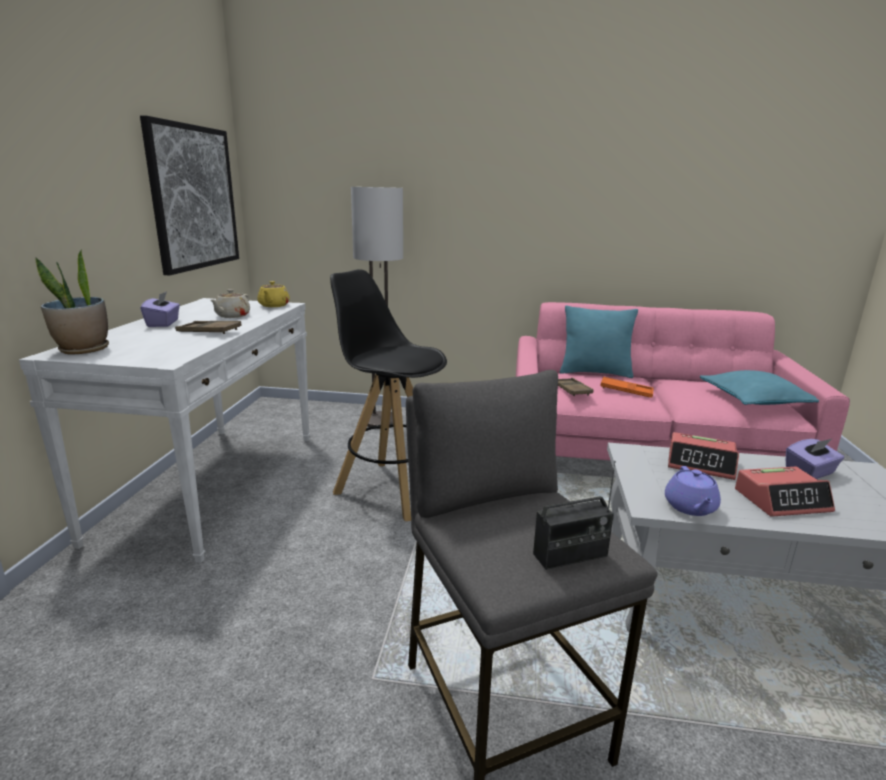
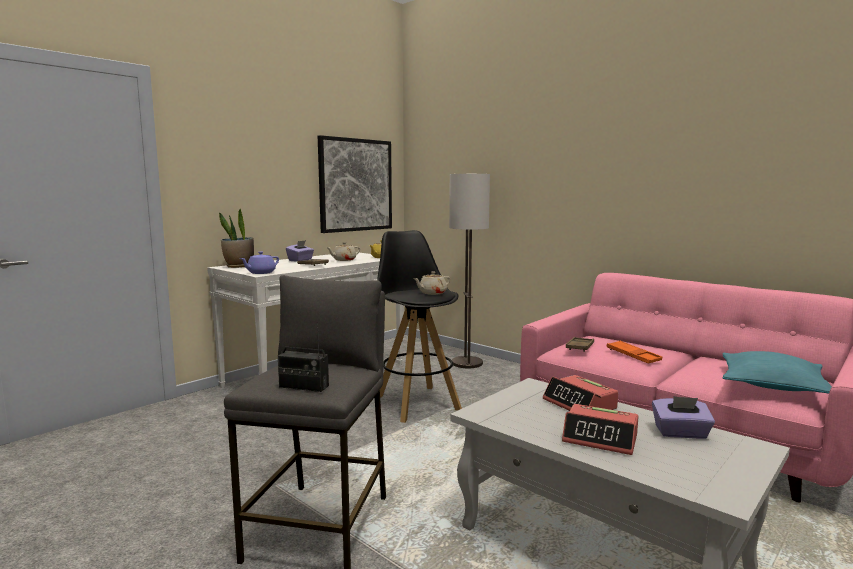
camera: 35 degrees right, 10 degrees down
(414, 353) = (432, 293): none -> beige teapot
(595, 373) = (635, 341): turquoise pillow -> none
(690, 507) = (506, 421): purple teapot -> purple teapot (260, 273)

